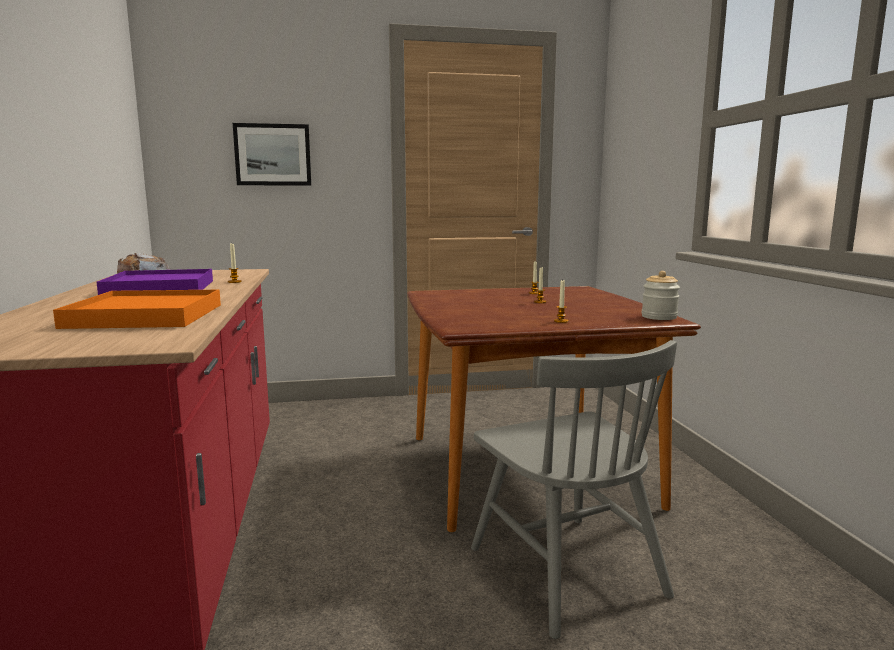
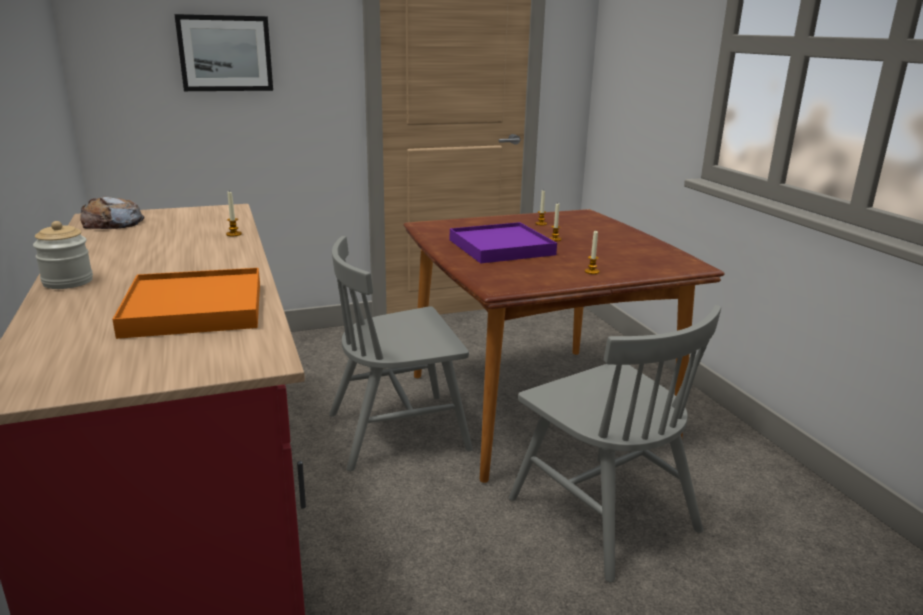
camera: 10 degrees left, 10 degrees up
(160, 288) = (158, 250): purple tray -> purple tray (501, 247)
(385, 482) = (399, 431): none -> grey chair
(659, 317) = (682, 261): jar -> jar (68, 282)

